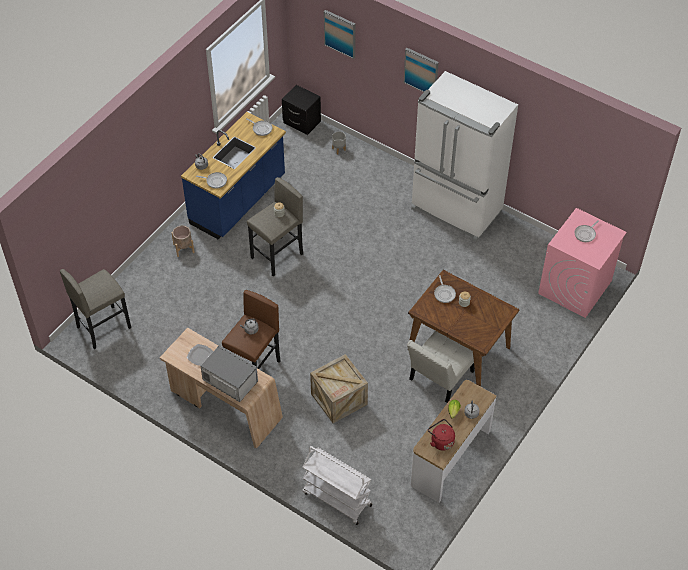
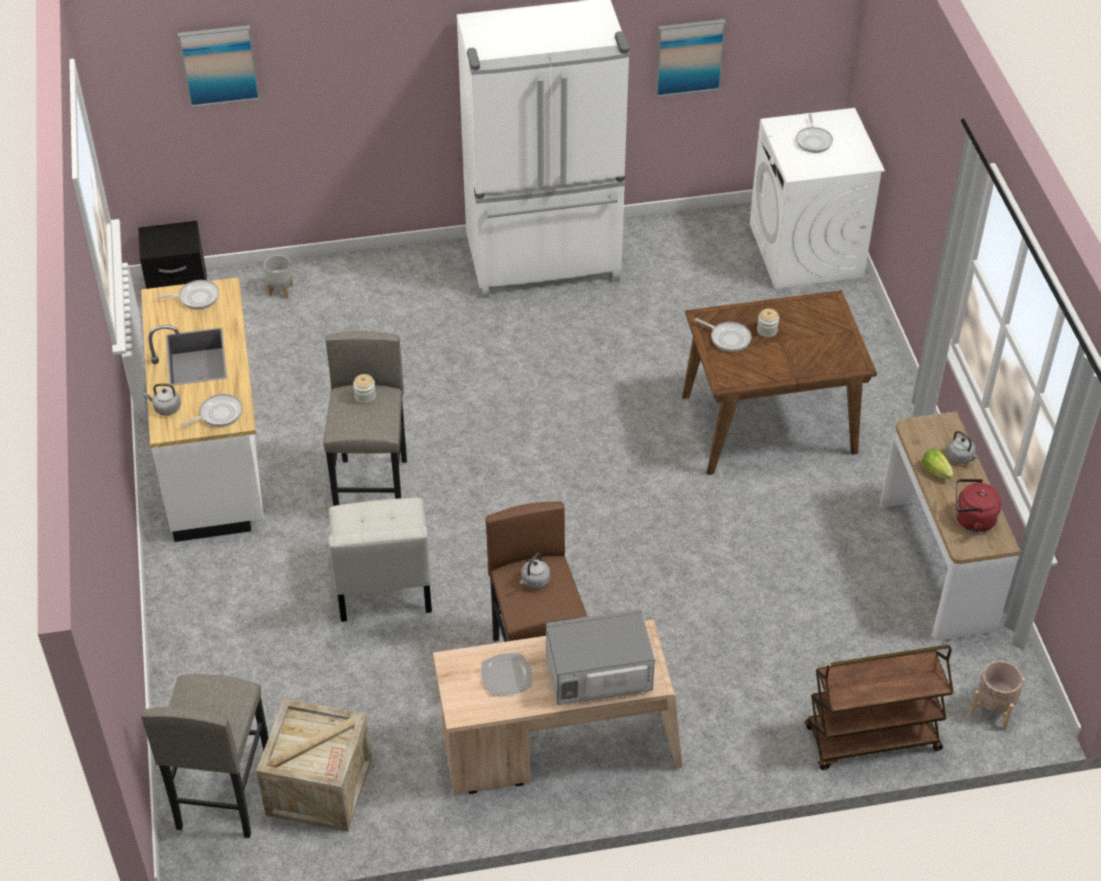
camera: 45 degrees left, 5 degrees down
(184, 248) = (212, 582): beige planter -> beige planter (993, 709)
(238, 201) = (215, 457): blue counter -> white counter
(336, 499) = (871, 740): white cart -> brown cart
(339, 399) = (704, 608): crate -> crate (319, 787)
(421, 71) = (405, 45): picture -> picture (689, 57)
(439, 378) = (793, 478): white chair -> white chair (383, 587)
(575, 287) = (806, 251): pink washing machine -> white washing machine

